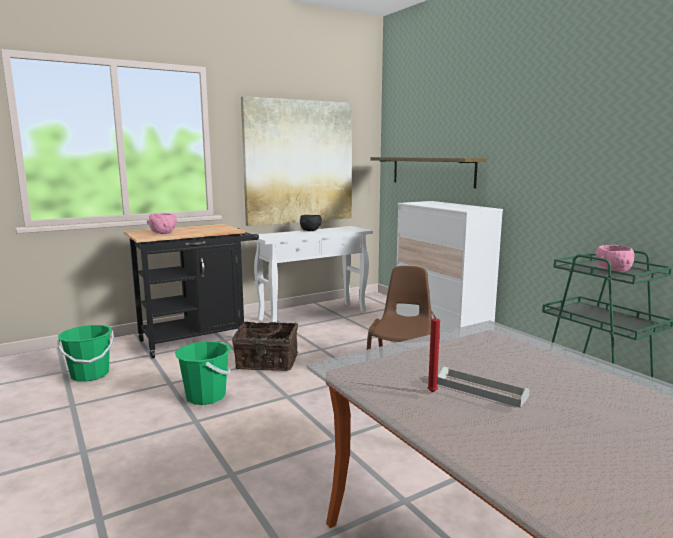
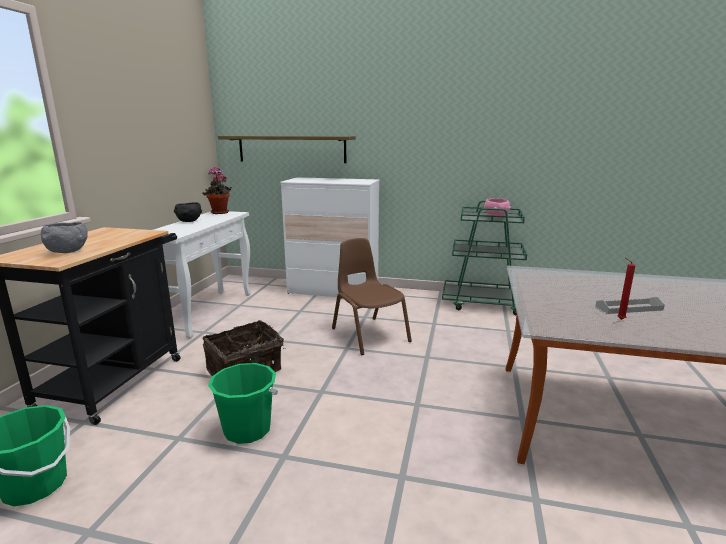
camera: 45 degrees left, 5 degrees up
(163, 233) = (68, 252): pink bowl -> grey bowl
(299, 162) = (153, 143): picture -> none
(349, 228) = (219, 213): none -> potted plant

